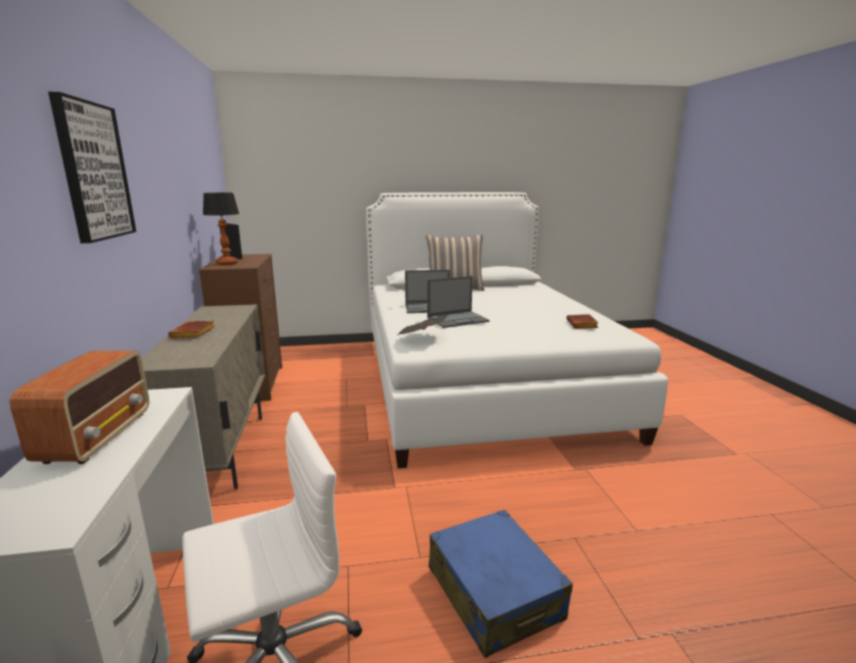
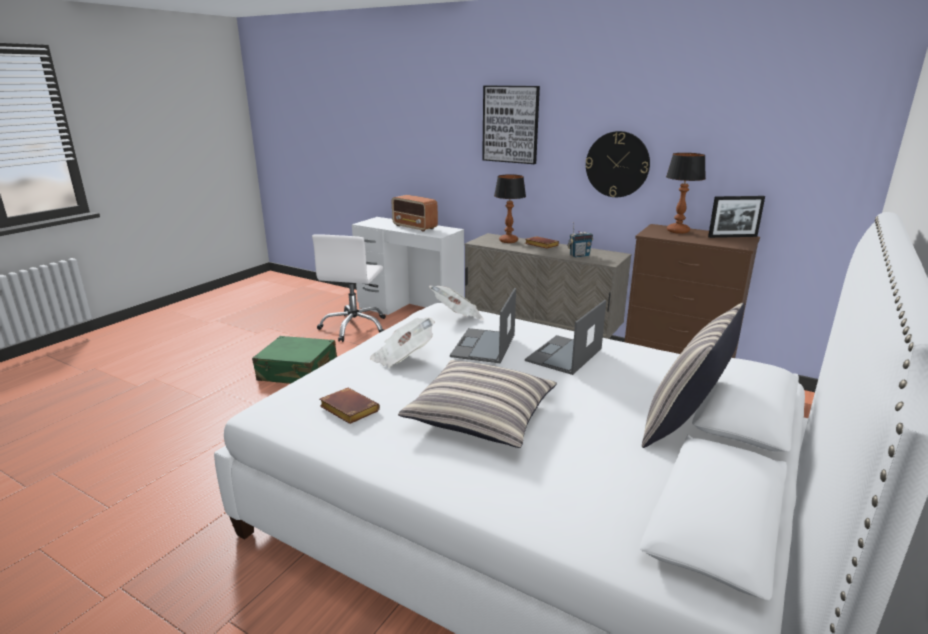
camera: 130 degrees right, 5 degrees up
(170, 215) = (617, 164): none -> wall clock
(179, 350) = (508, 241): none -> table lamp
(228, 316) = (579, 255): none -> radio
(494, 593) = (298, 372): blue suitcase -> green suitcase
(513, 332) = (403, 357): none -> newspaper
(521, 308) = (481, 415): none -> pillow

